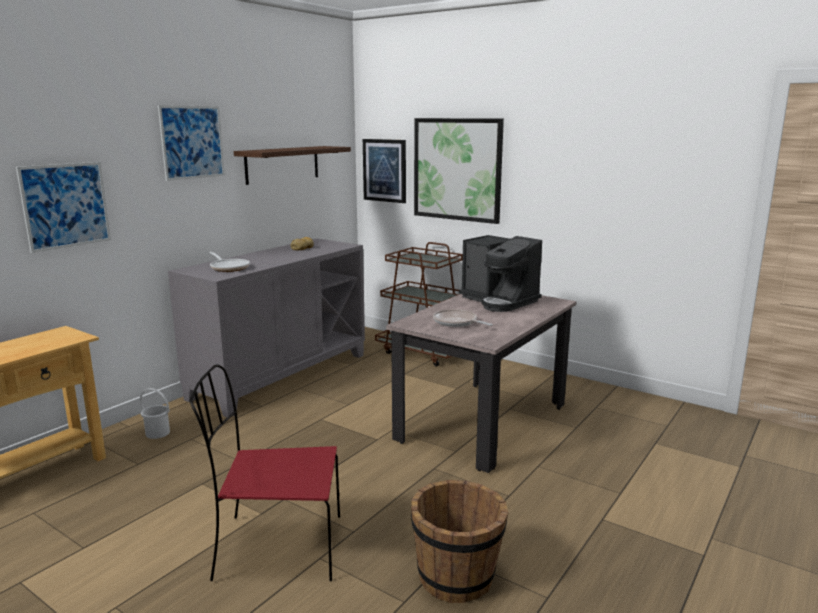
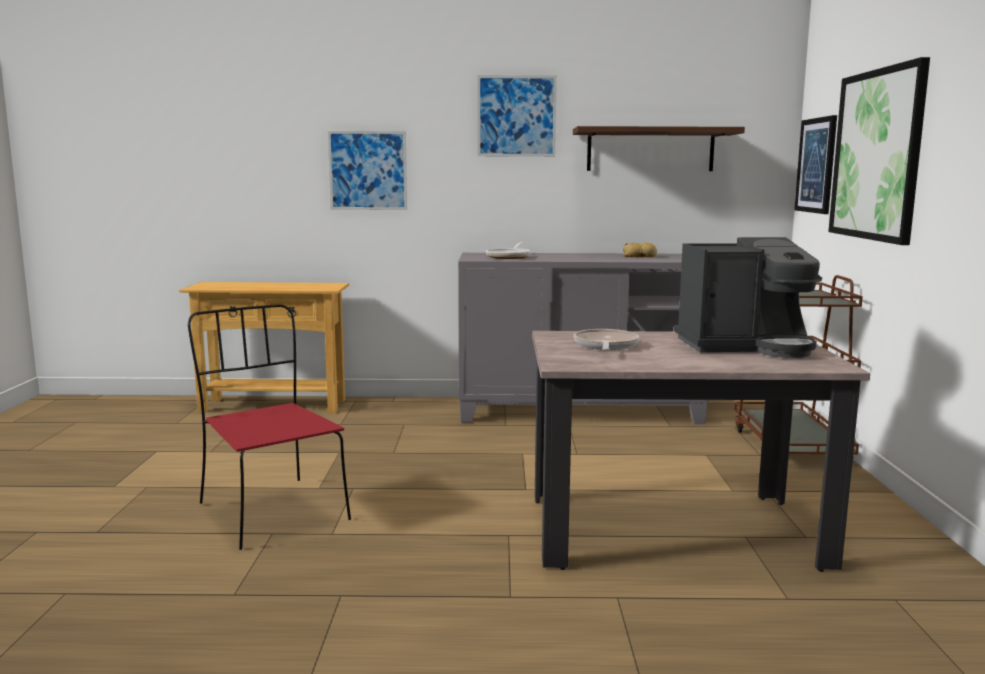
camera: 55 degrees right, 5 degrees down
(157, 433) = (395, 412): white bucket -> none
(457, 577) = (300, 611): brown bucket -> none
(499, 301) = (745, 346): coffee machine -> coffee machine turned 105 degrees counterclockwise

